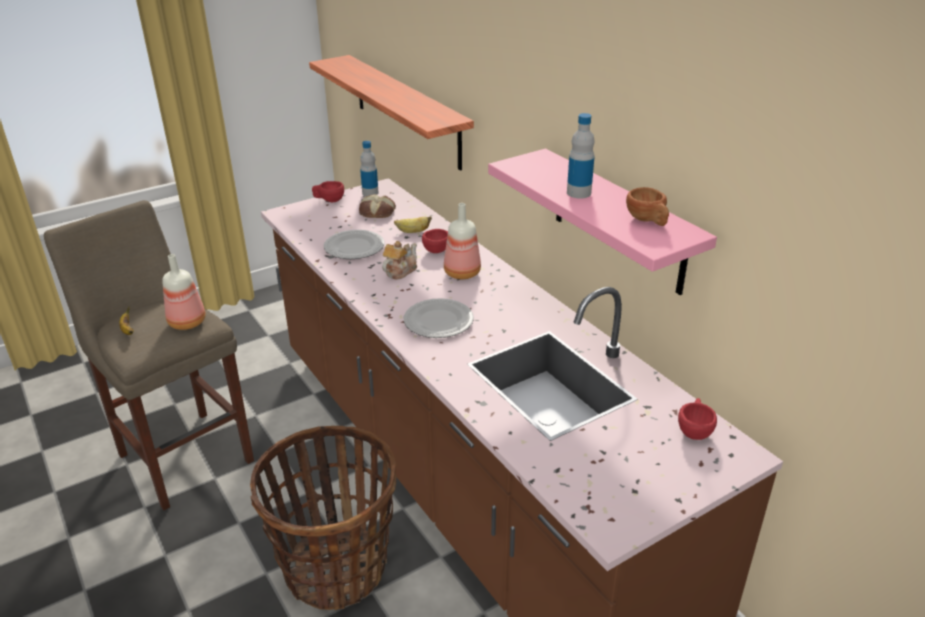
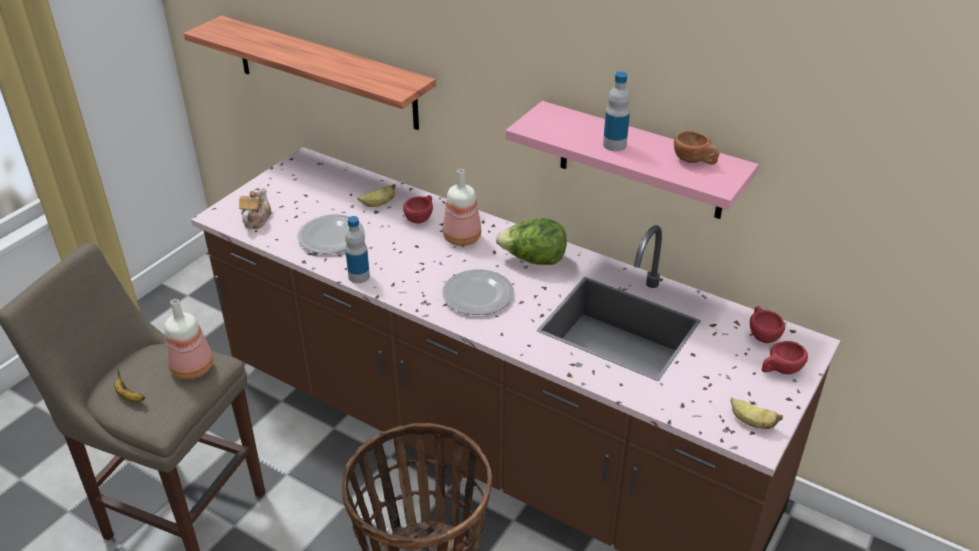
camera: 25 degrees left, 5 degrees up
(329, 200) = (258, 188): red cup -> red cup (780, 370)
(370, 193) = (297, 169): bottle -> bottle (359, 276)
(376, 212) = (322, 190): bread -> none
(400, 271) = (399, 252): teapot -> teapot (256, 219)
(511, 306) = (533, 260): none -> lettuce
(618, 509) = (751, 422): none -> banana

